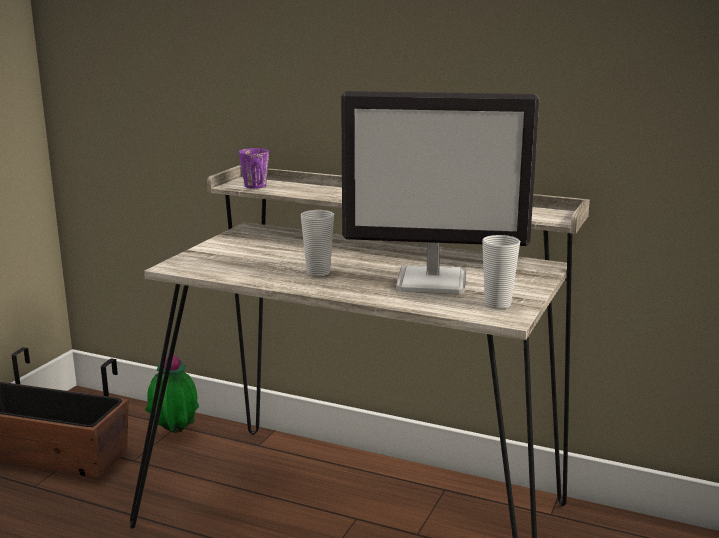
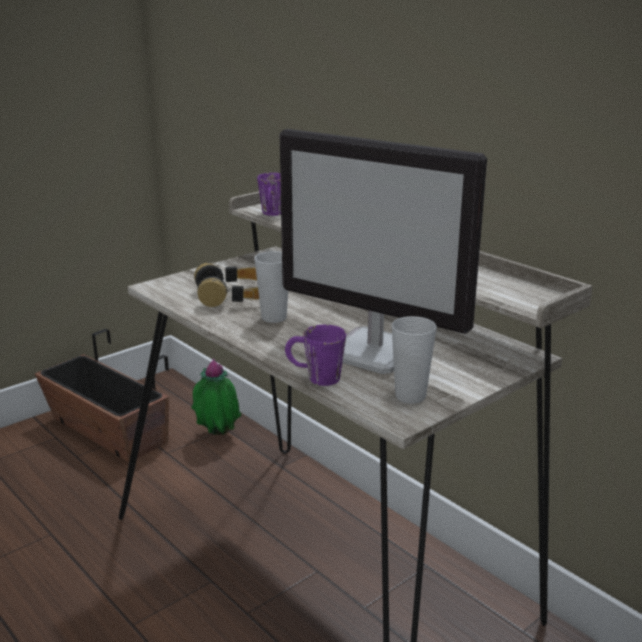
camera: 25 degrees right, 5 degrees up
(262, 262) = (237, 295): none -> headphones
(408, 305) = (314, 377): none -> purple mug

